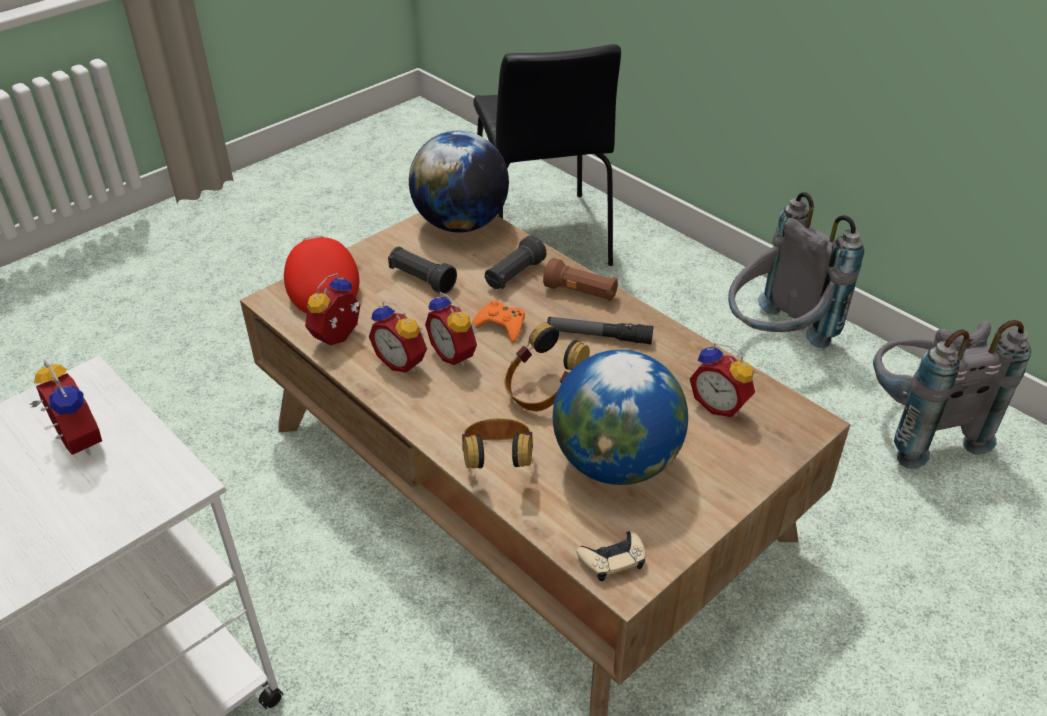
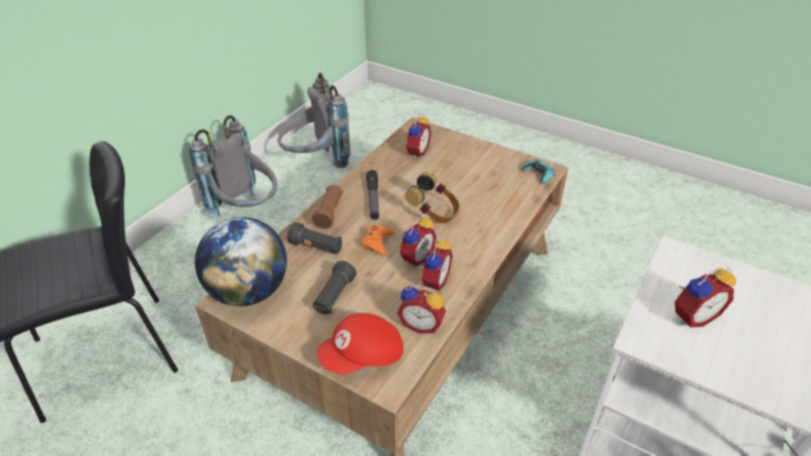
camera: 105 degrees left, 0 degrees up
(74, 443) = (692, 316): alarm clock -> alarm clock turned 150 degrees counterclockwise
(498, 463) = (500, 220): headphones -> none
(612, 559) = (538, 174): beige game controller -> turquoise game controller
(616, 463) = (476, 180): globe -> none

